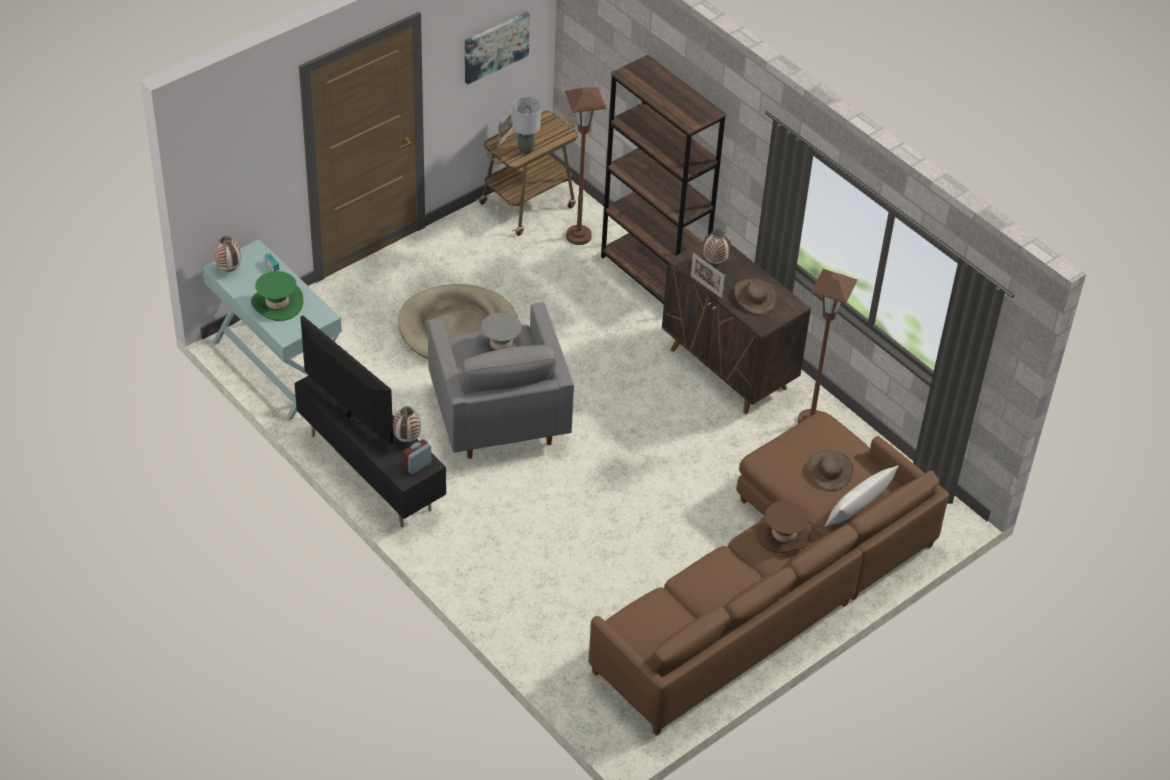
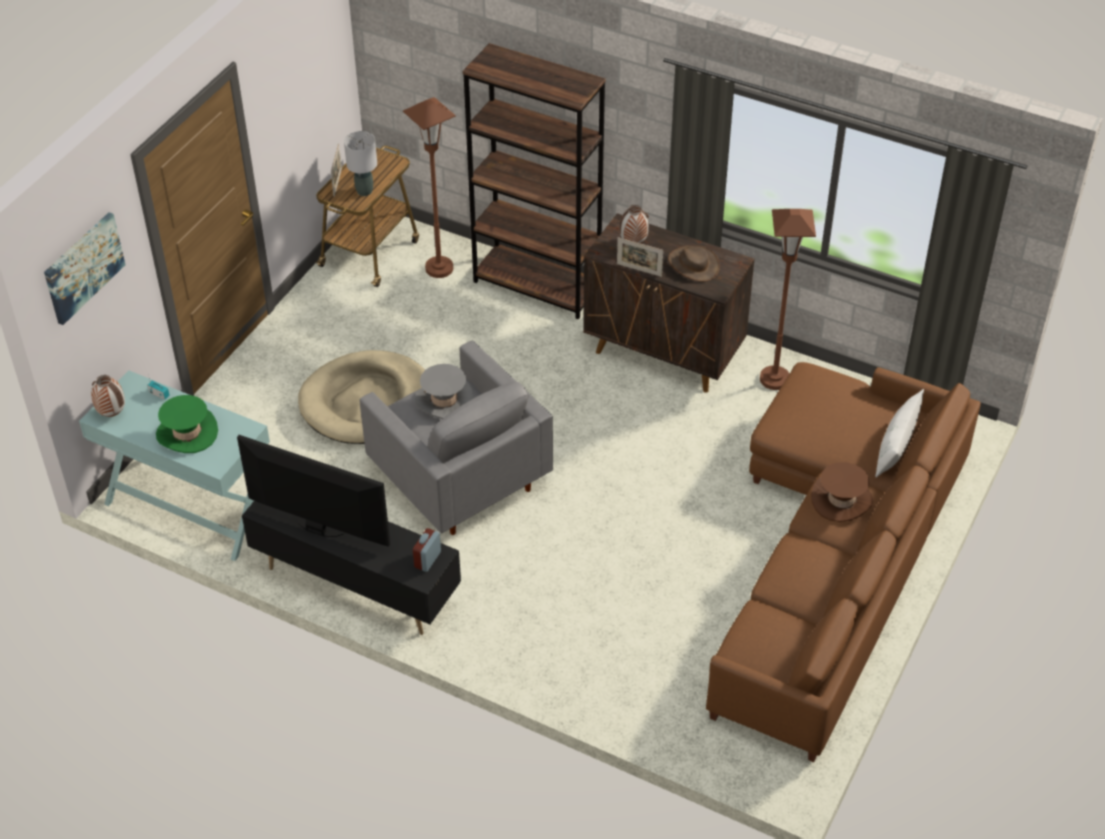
camera: 20 degrees left, 0 degrees up
(407, 439) = (400, 535): vase -> none
(495, 46) = (307, 85): picture -> picture (83, 267)
(830, 471) = (847, 419): brown hat -> none

